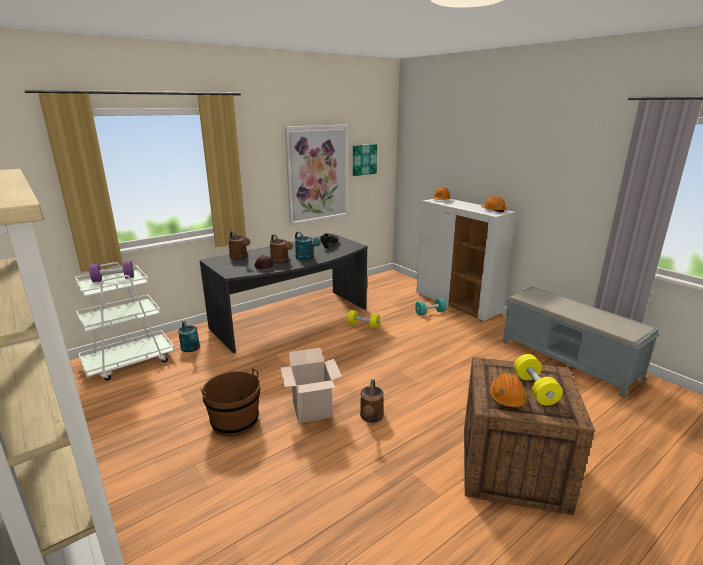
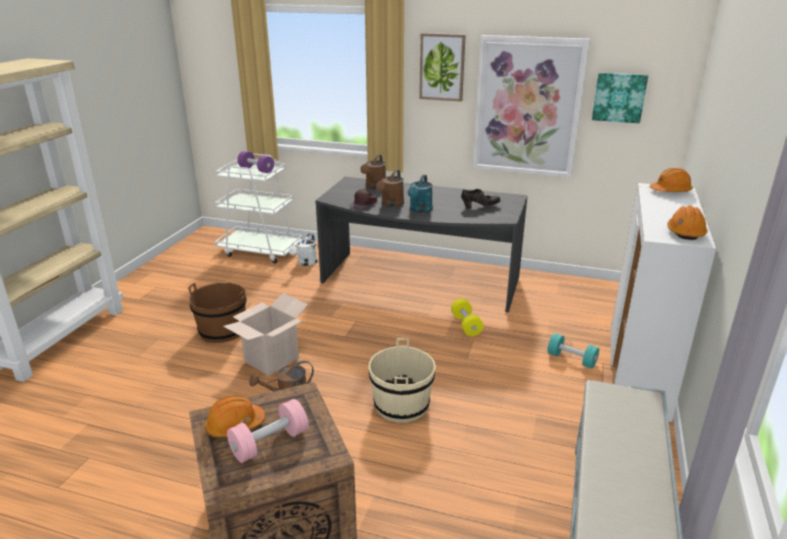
camera: 55 degrees right, 5 degrees up
(191, 349) = (305, 263): turquoise watering can -> white watering can
(259, 153) = (442, 67): none -> picture
(422, 375) = (401, 405): none -> beige bucket
(535, 389) = (269, 443): yellow dumbbell -> pink dumbbell

